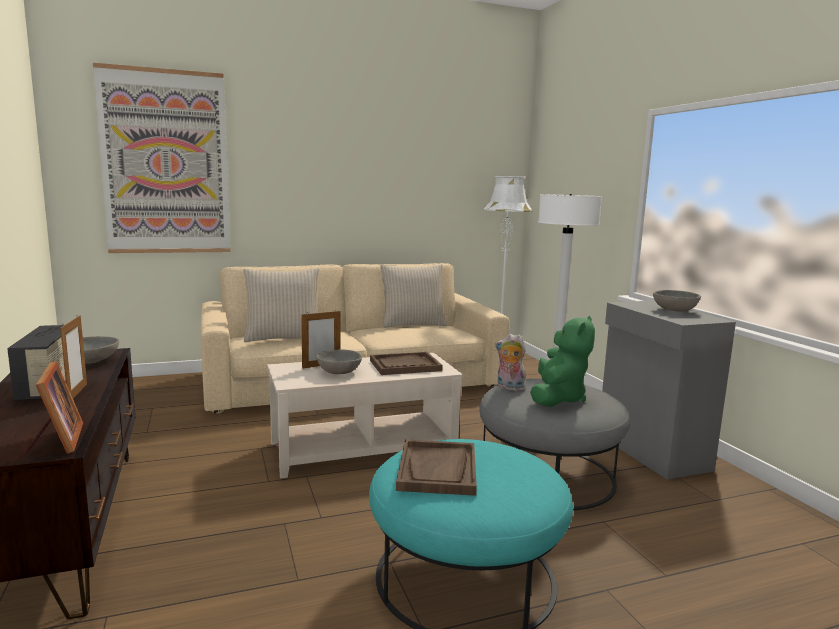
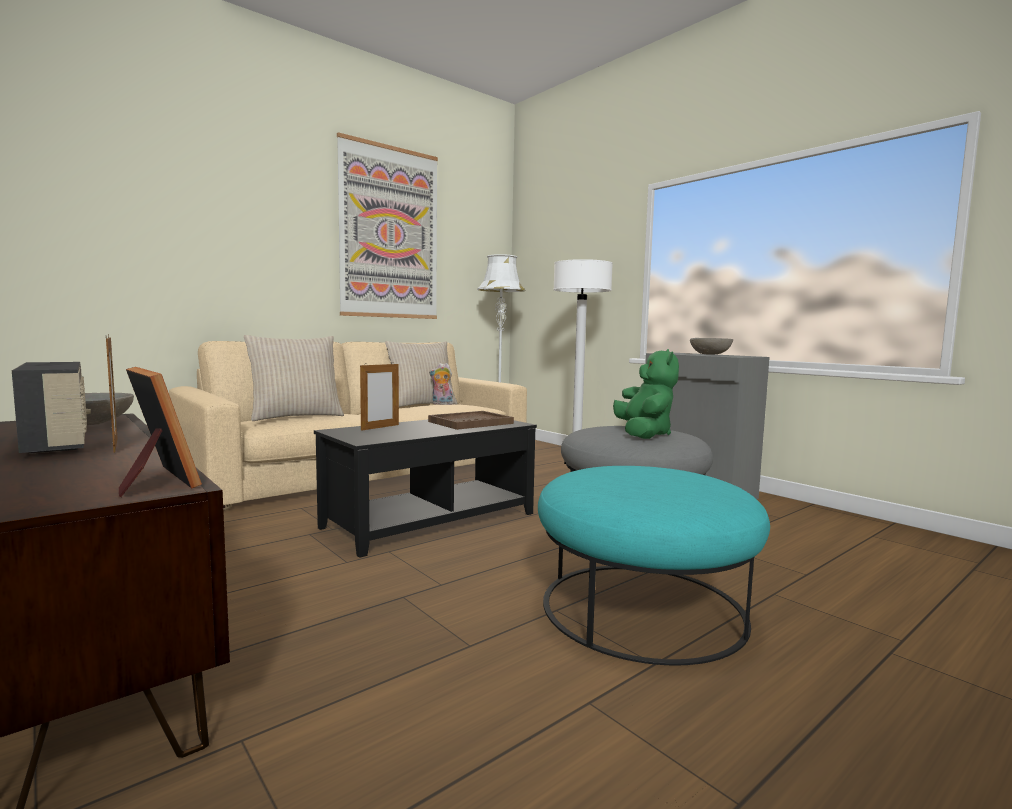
camera: 20 degrees left, 5 degrees down
(166, 163) = (120, 213): picture -> picture (390, 233)
(339, 372) = (408, 430): grey bowl -> none
(363, 448) = (430, 520): beige coffee table -> black coffee table
(437, 469) = (620, 485): brown tray -> none
(509, 388) = (590, 432): plush toy -> plush toy (441, 404)

